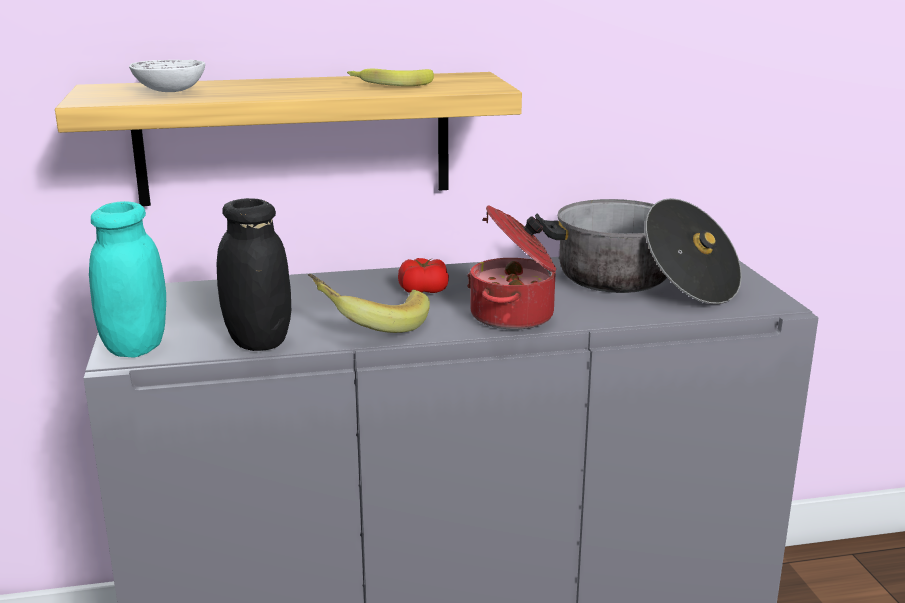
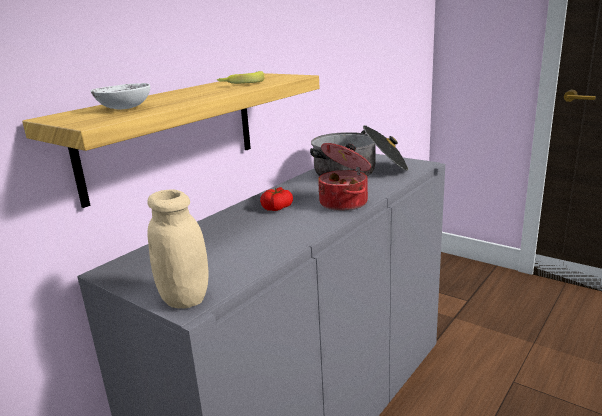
camera: 40 degrees left, 0 degrees up
(136, 347) = (185, 298): turquoise jar -> beige jar
(258, 341) = (252, 263): black jar -> none
(371, 325) = (291, 231): banana -> none

